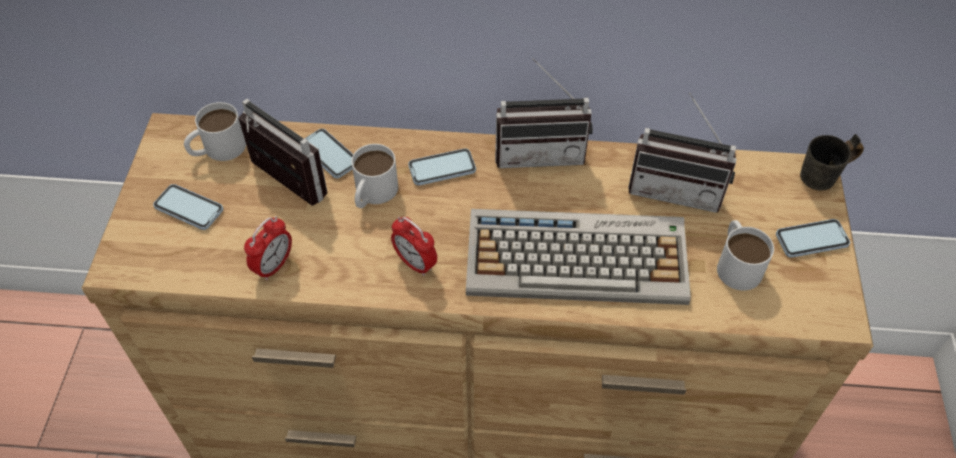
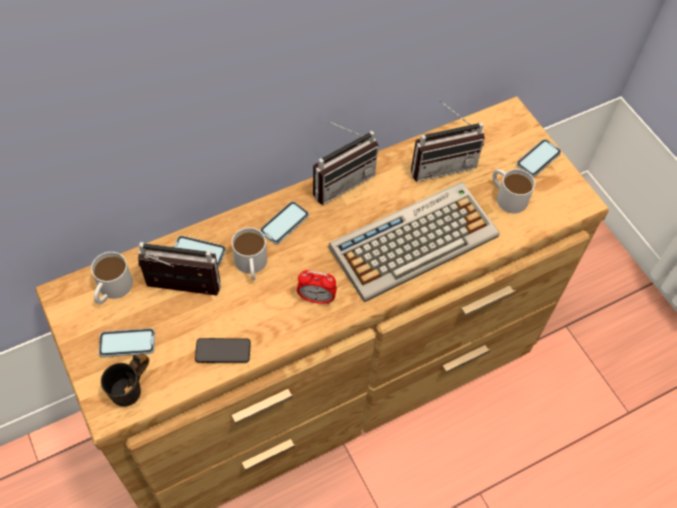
camera: 35 degrees left, 5 degrees up
(274, 266) = (223, 351): alarm clock -> phone
(826, 180) = (522, 115): grey mug -> grey mug (134, 390)

